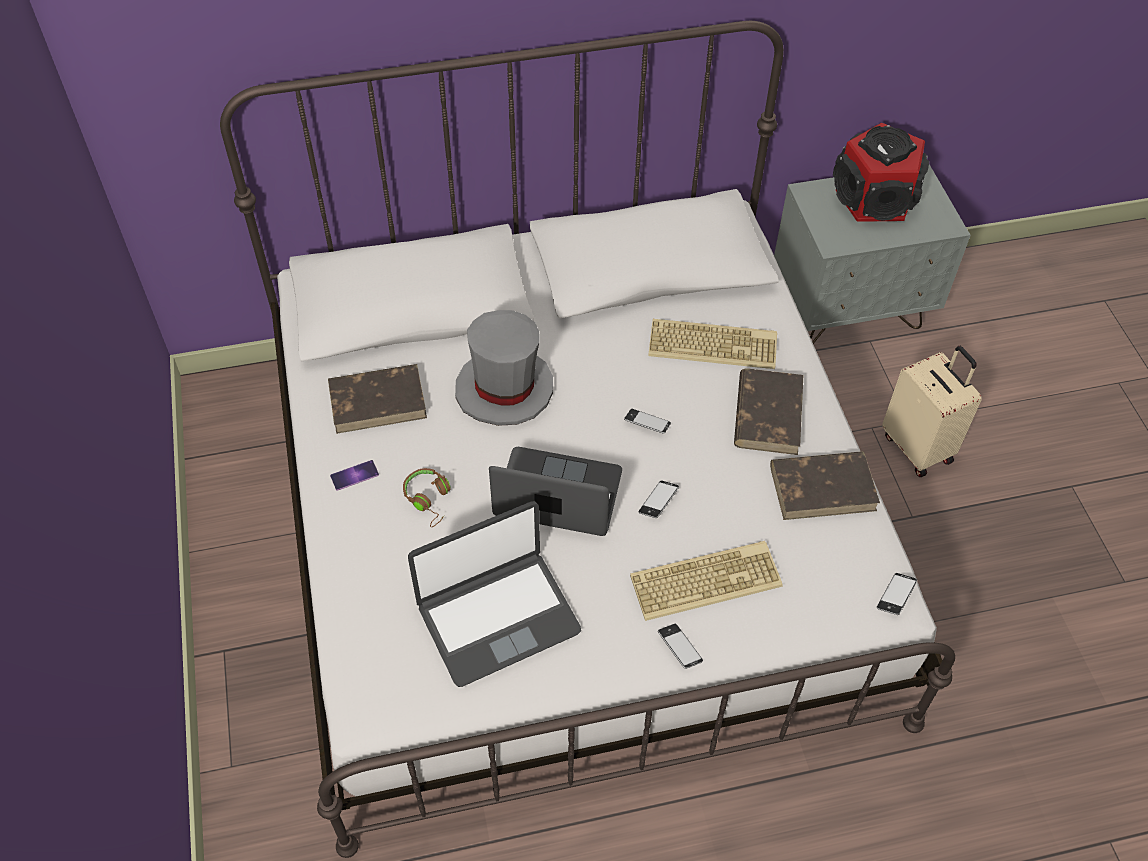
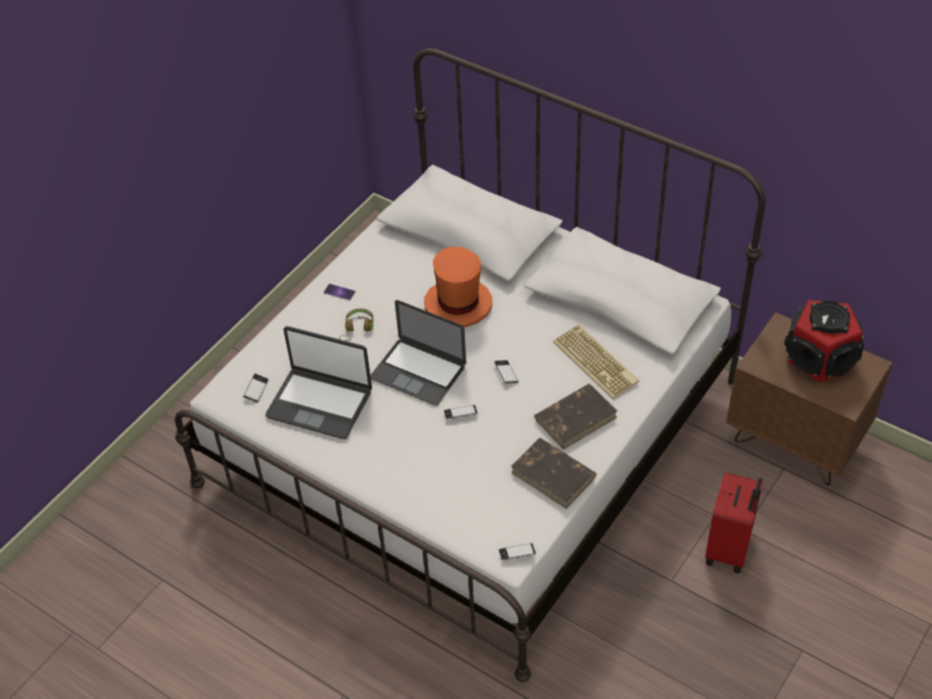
camera: 50 degrees right, 5 degrees down
(378, 401) = (392, 266): brown book -> none
(504, 389) = (458, 304): grey hat -> orange hat
(558, 493) = (418, 372): laptop -> laptop turned 150 degrees clockwise
(679, 648) = (380, 484): phone -> phone (256, 390)
(706, 579) = (434, 466): keyboard -> none
(850, 309) = (796, 441): grey nightstand -> brown nightstand
(918, 447) = (729, 549): beige suitcase -> red suitcase

